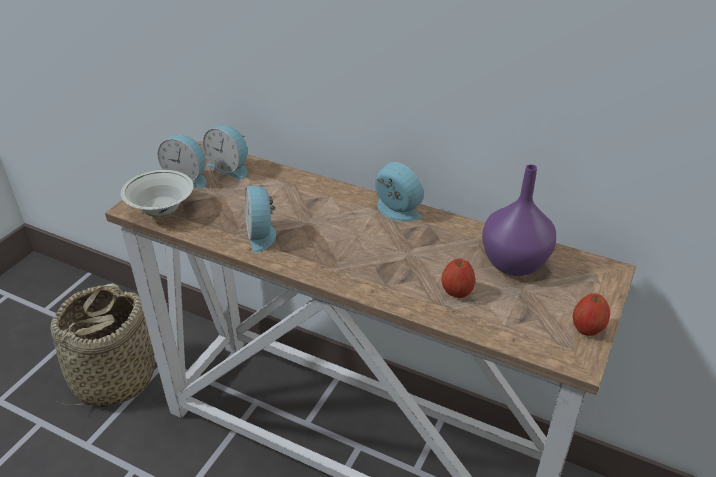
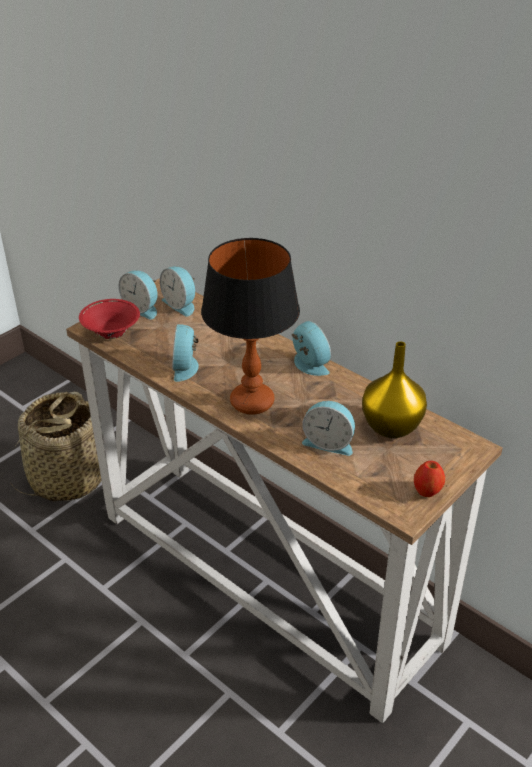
camera: 15 degrees right, 0 degrees up
(161, 211) = (111, 334): white bowl -> red bowl
(352, 261) = (253, 402): none -> table lamp
(456, 292) = (329, 442): apple -> alarm clock
(514, 262) = (392, 426): purple vase -> yellow vase

